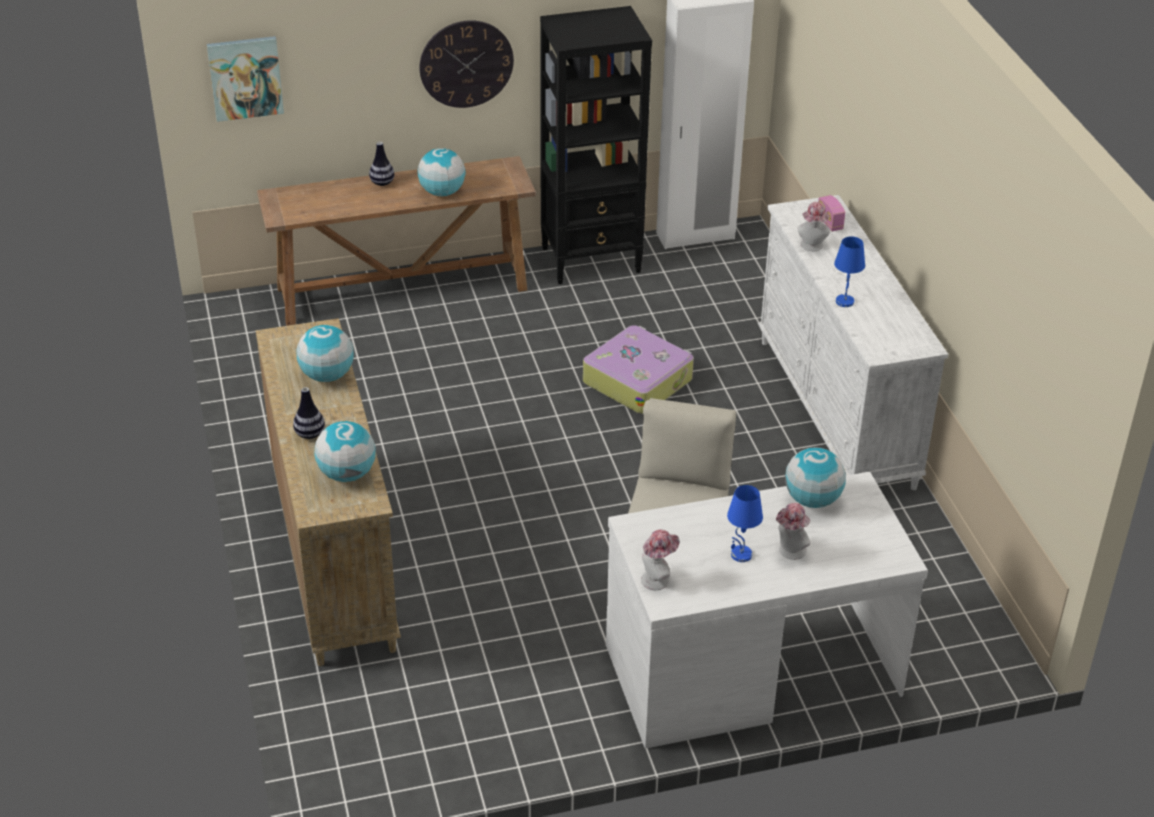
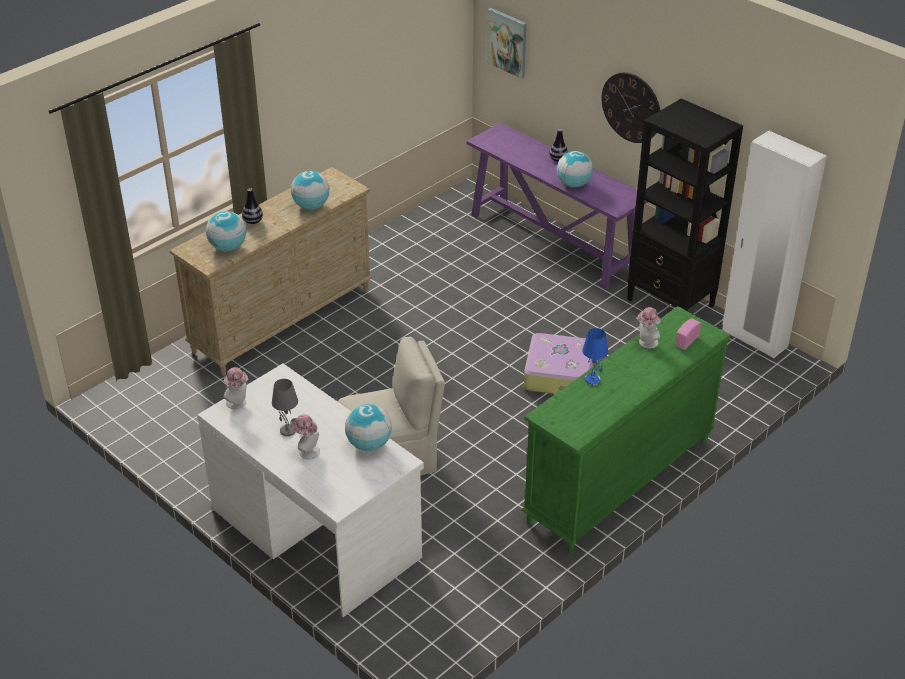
camera: 60 degrees right, 0 degrees up
(404, 289) = (553, 242): brown console table -> purple console table
(741, 555) = (287, 430): blue table lamp -> grey table lamp
(835, 413) = (618, 481): white dresser -> green dresser

